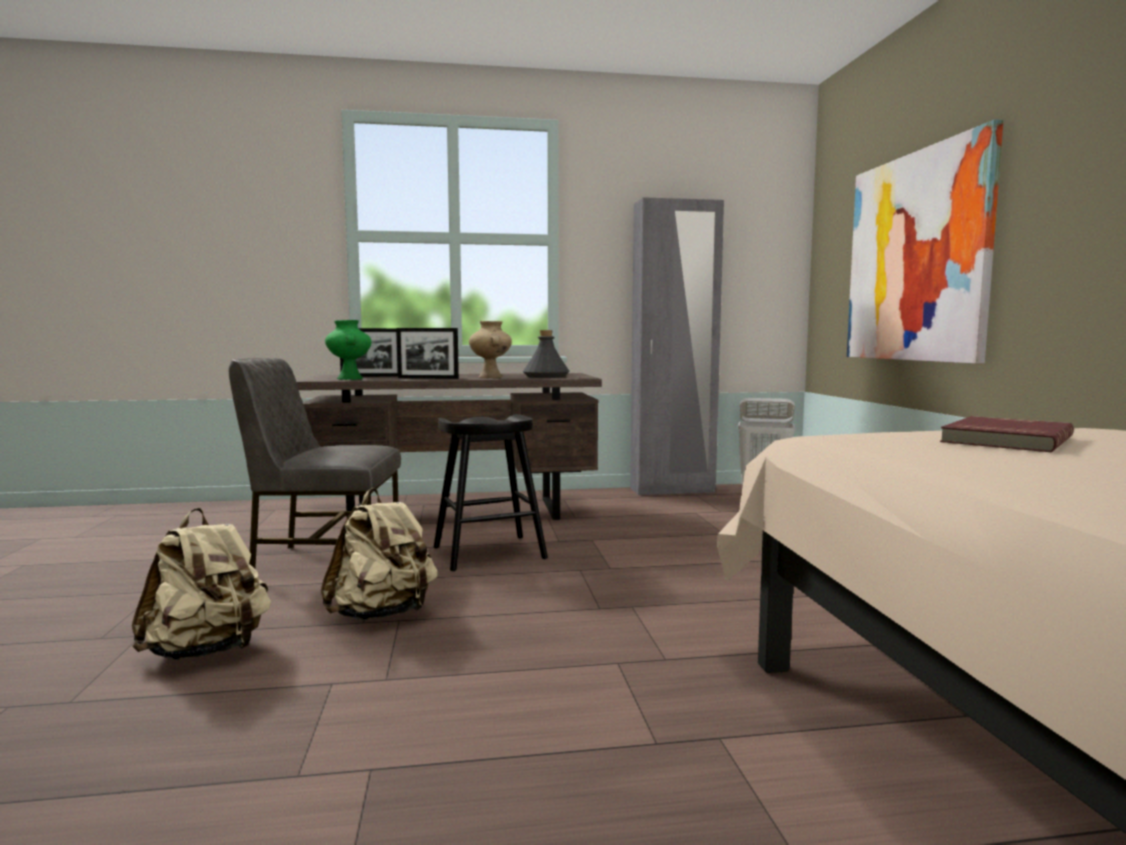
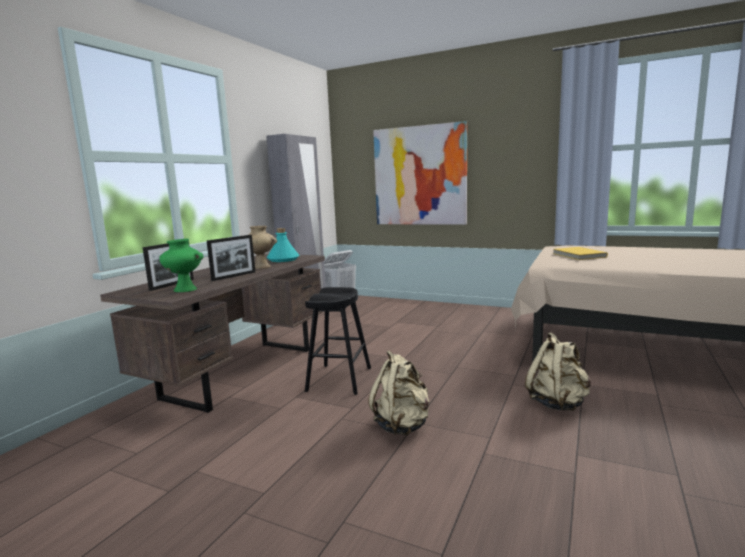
camera: 55 degrees left, 5 degrees up
(208, 651) = (403, 491): beige backpack -> beige backpack (557, 403)
(325, 562) = (278, 431): grey chair -> none
(546, 376) = (283, 259): grey bottle -> turquoise bottle
(1003, 439) = (578, 255): red book -> yellow book

